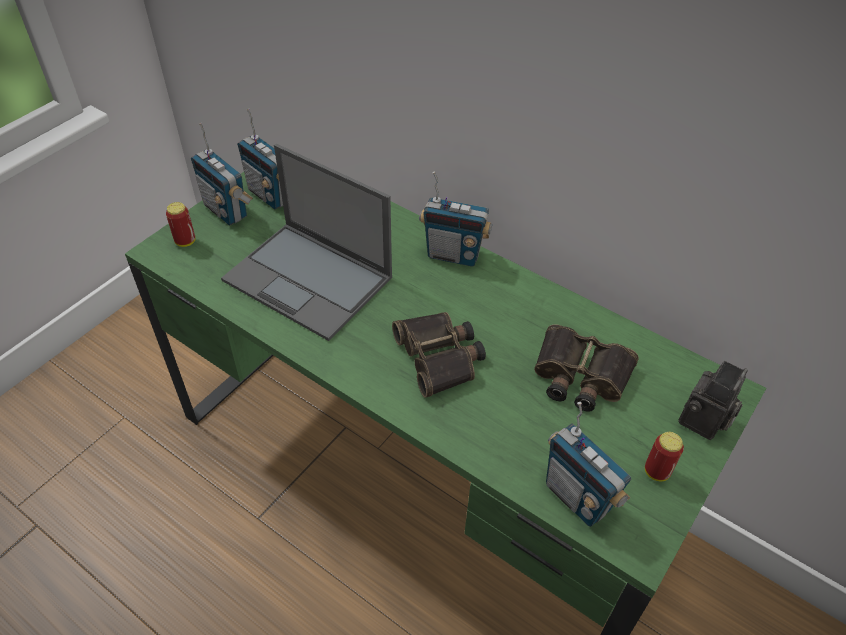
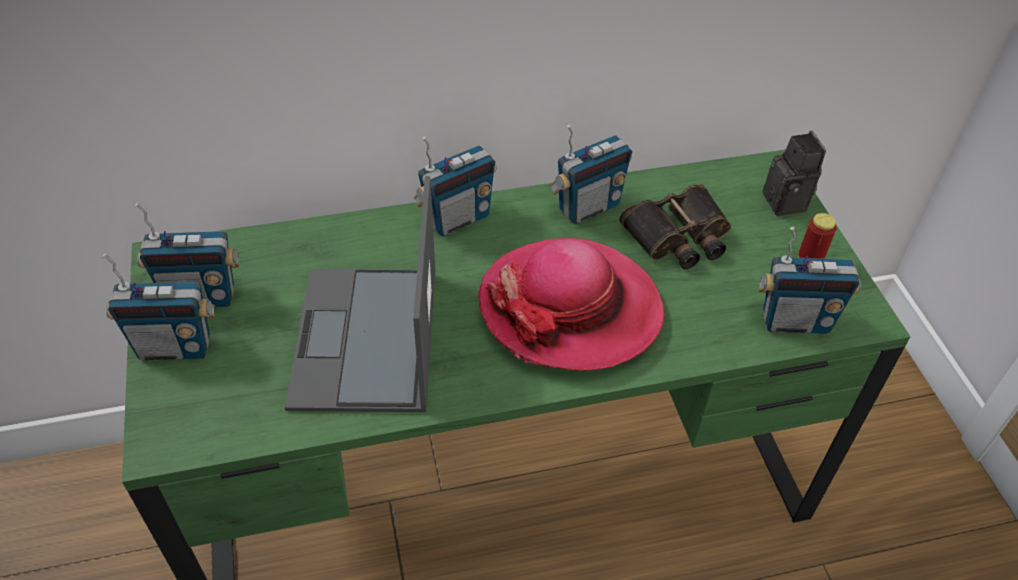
camera: 50 degrees left, 0 degrees up
(185, 241) = (178, 412): can -> none
(309, 280) = (366, 340): laptop -> laptop turned 105 degrees clockwise
(440, 357) = (570, 308): binoculars -> hat
(545, 310) = (588, 207): none -> radio

